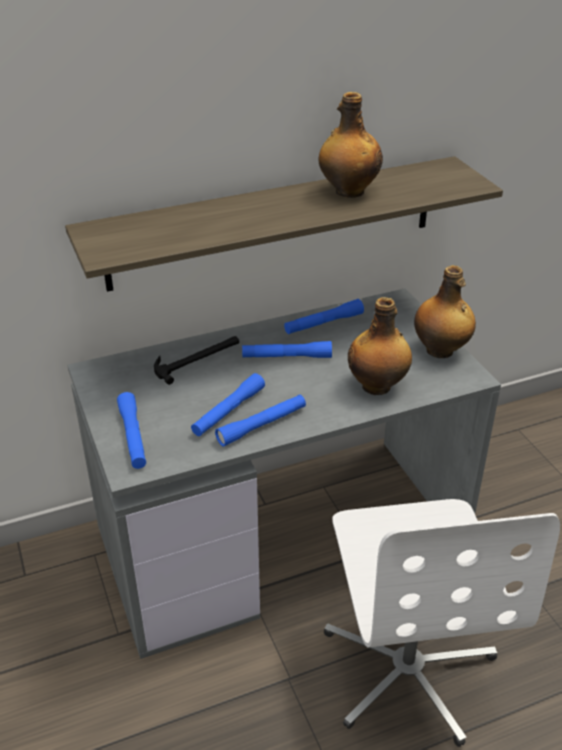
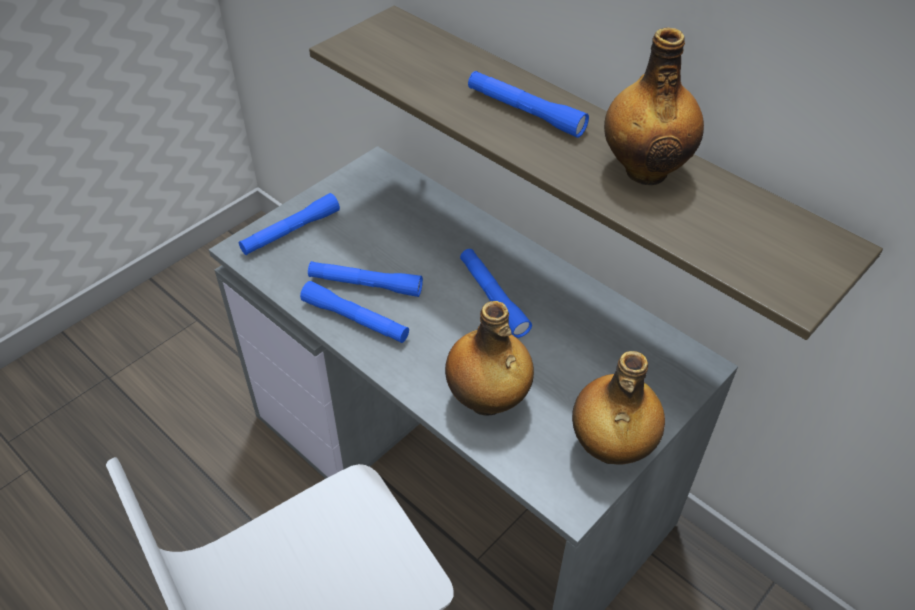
camera: 65 degrees right, 10 degrees up
(197, 359) = (442, 228): hammer -> none
(323, 323) = (585, 308): blue flashlight -> blue flashlight (525, 112)

